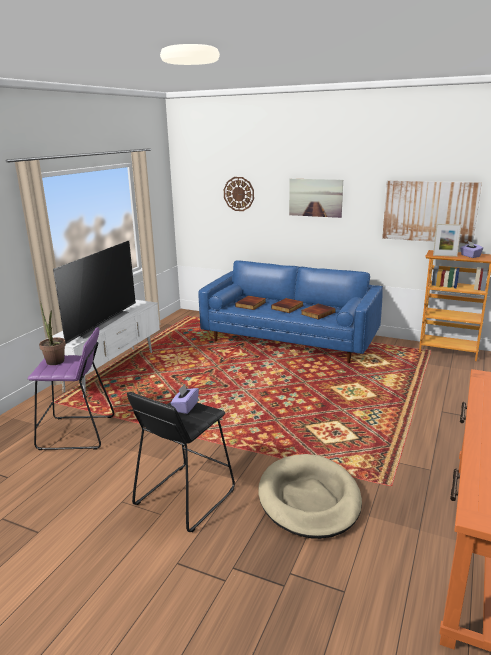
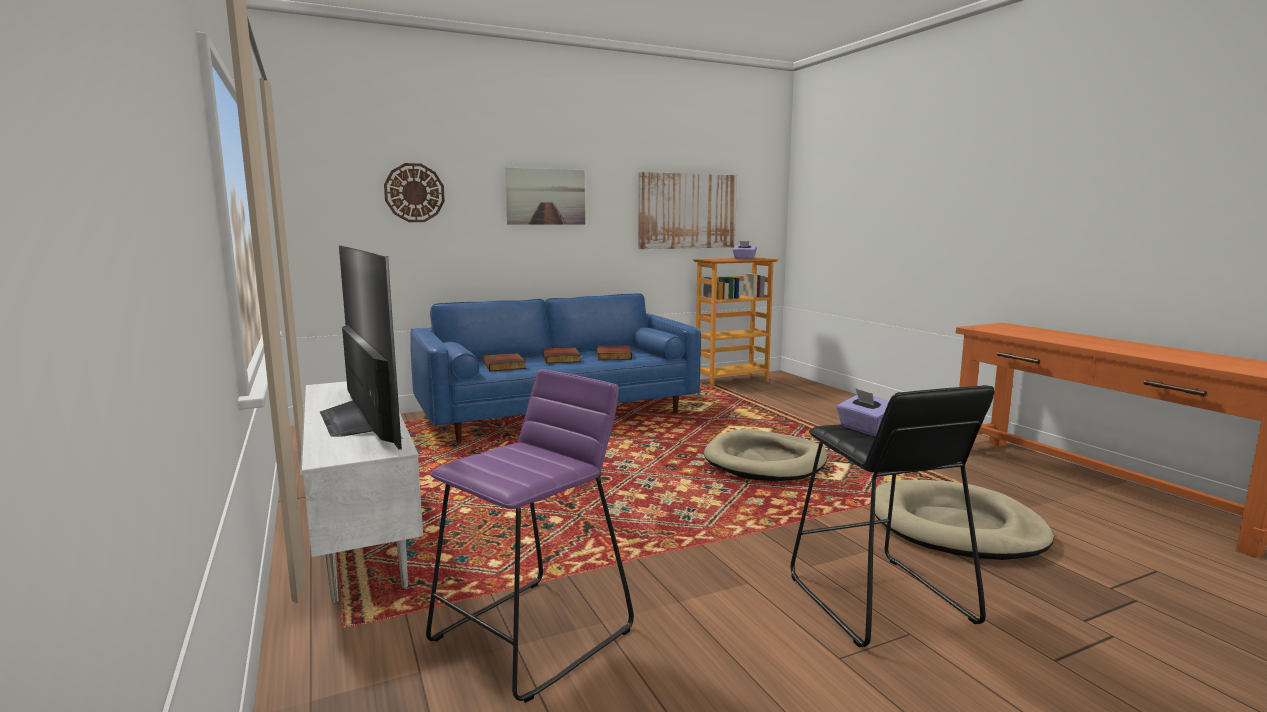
camera: 50 degrees left, 10 degrees down
(56, 363) = (505, 464): potted plant -> none
(316, 413) = (765, 461): none -> beige dog bed
(445, 256) = (725, 259): picture frame -> none

